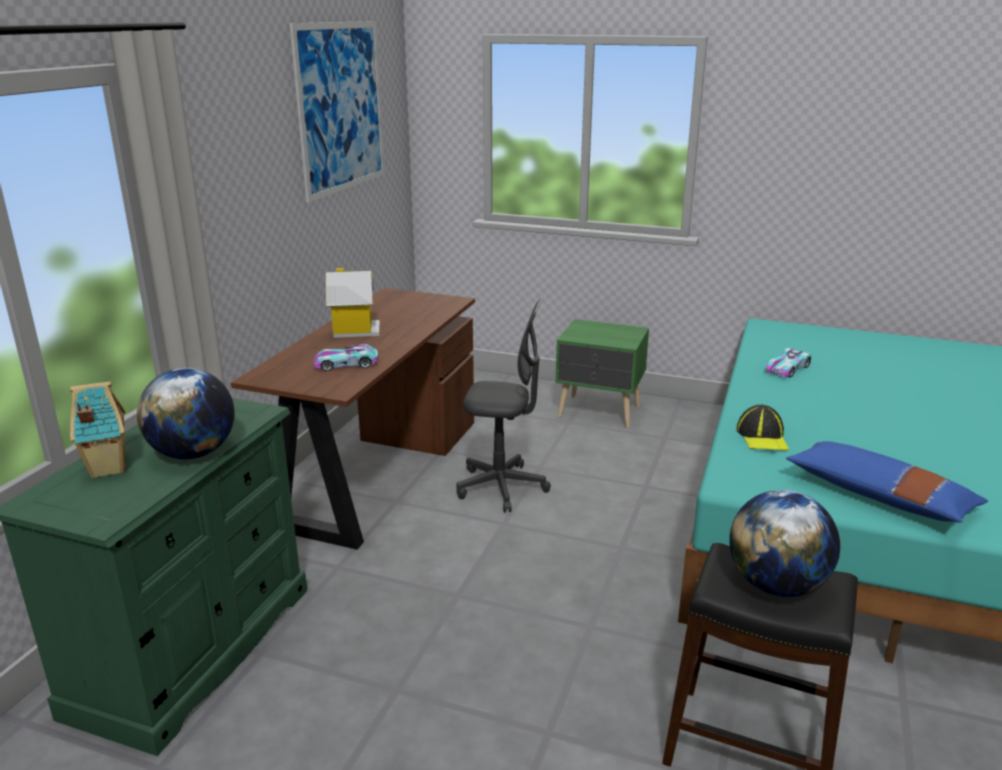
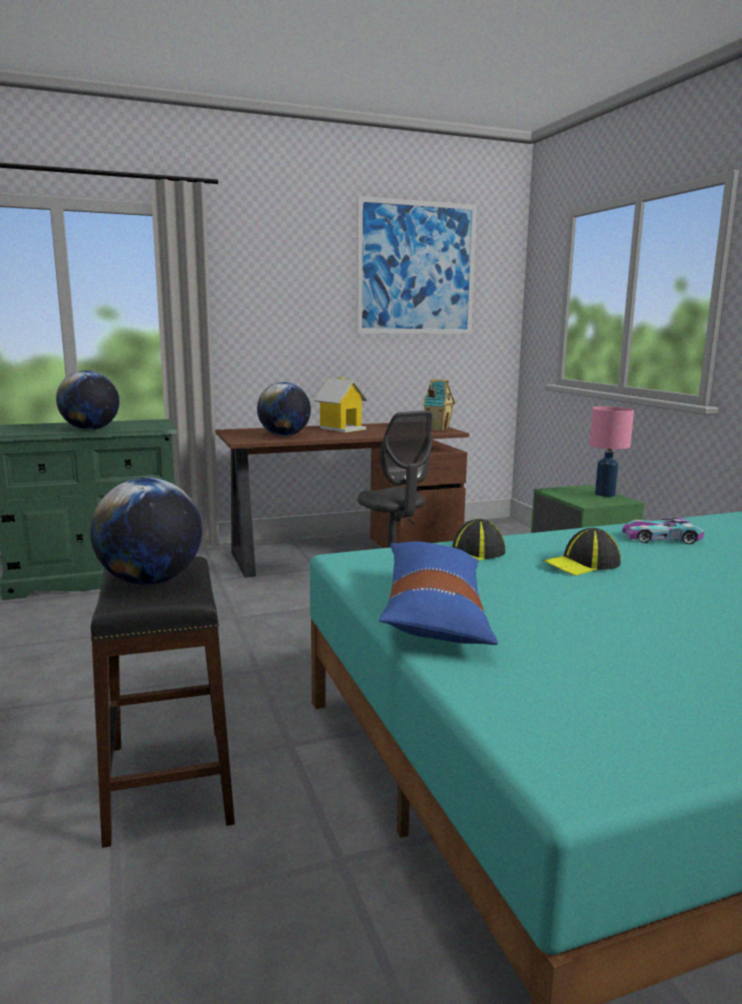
camera: 50 degrees right, 10 degrees down
(107, 468) = (55, 425): toy house -> toy house (437, 429)
(346, 364) = (284, 435): toy car -> globe
(611, 328) = (605, 494): none -> pink table lamp
(819, 413) = (582, 564): none -> cap

